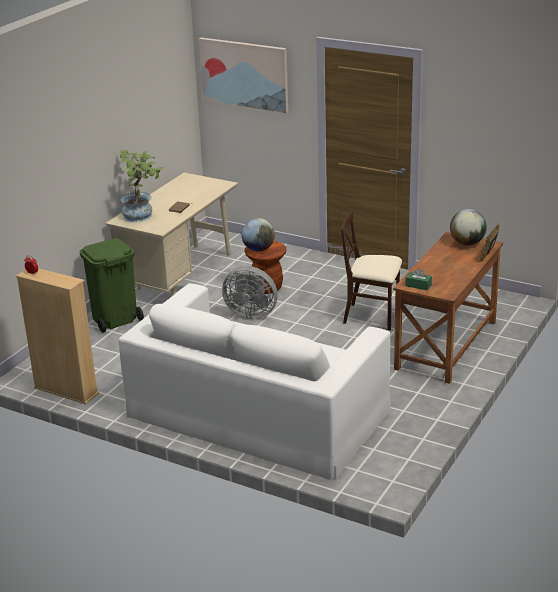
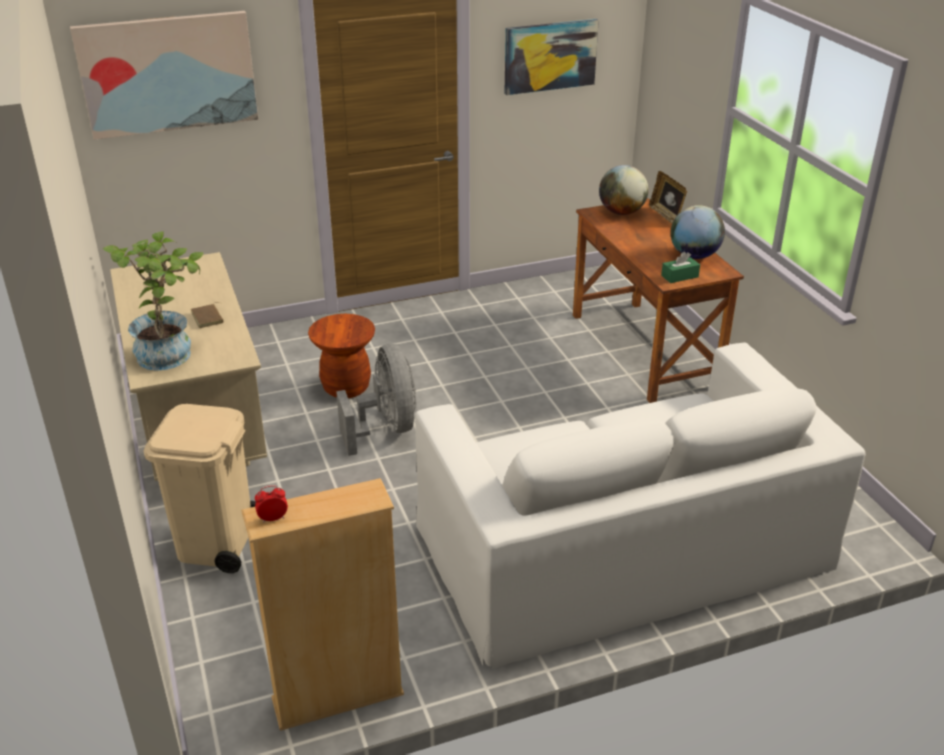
camera: 50 degrees left, 5 degrees up
(114, 319) = (216, 543): green trash can -> beige trash can
(251, 313) = (386, 428): grey fan -> grey fan turned 75 degrees counterclockwise
(258, 249) = (334, 334): globe -> globe (694, 256)
(372, 316) = (520, 358): beige chair -> none
(478, 123) = (550, 56): none -> picture

